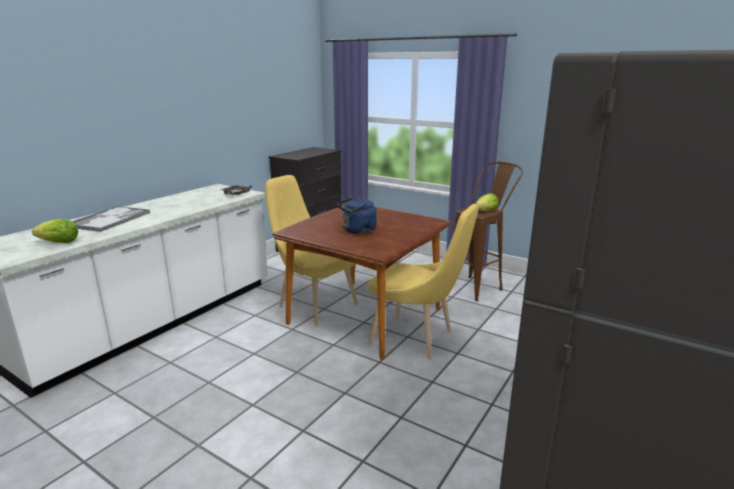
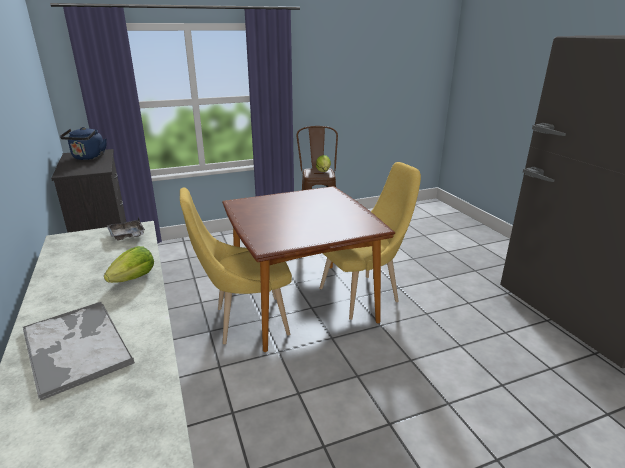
camera: 55 degrees left, 5 degrees up
(59, 243) = (134, 416): lettuce -> lettuce (134, 278)
(357, 231) = (310, 220): blue kettle -> blue kettle (88, 158)

